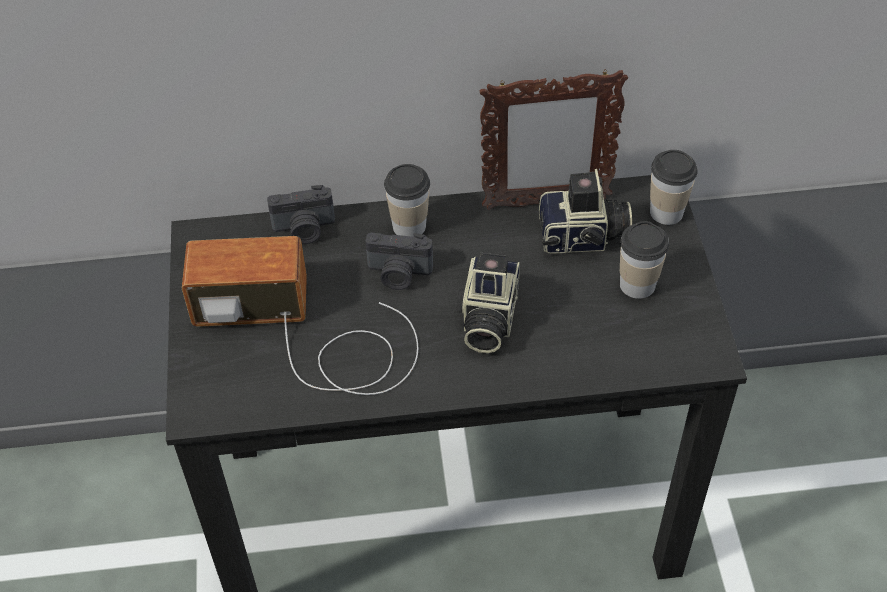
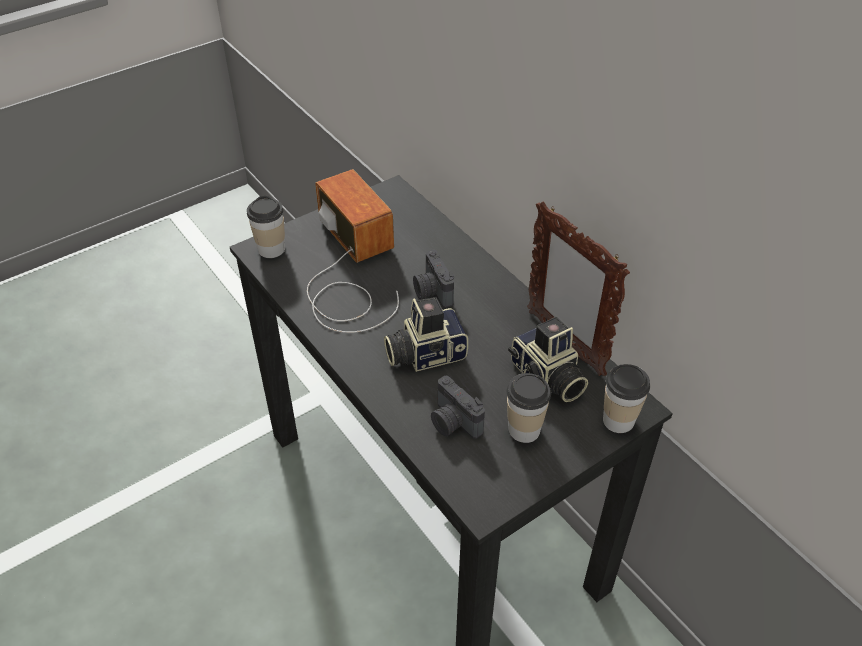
camera: 60 degrees right, 5 degrees down
(304, 230) = (436, 232): camera -> camera (453, 423)
(409, 226) = (480, 279): cup -> cup (271, 249)

